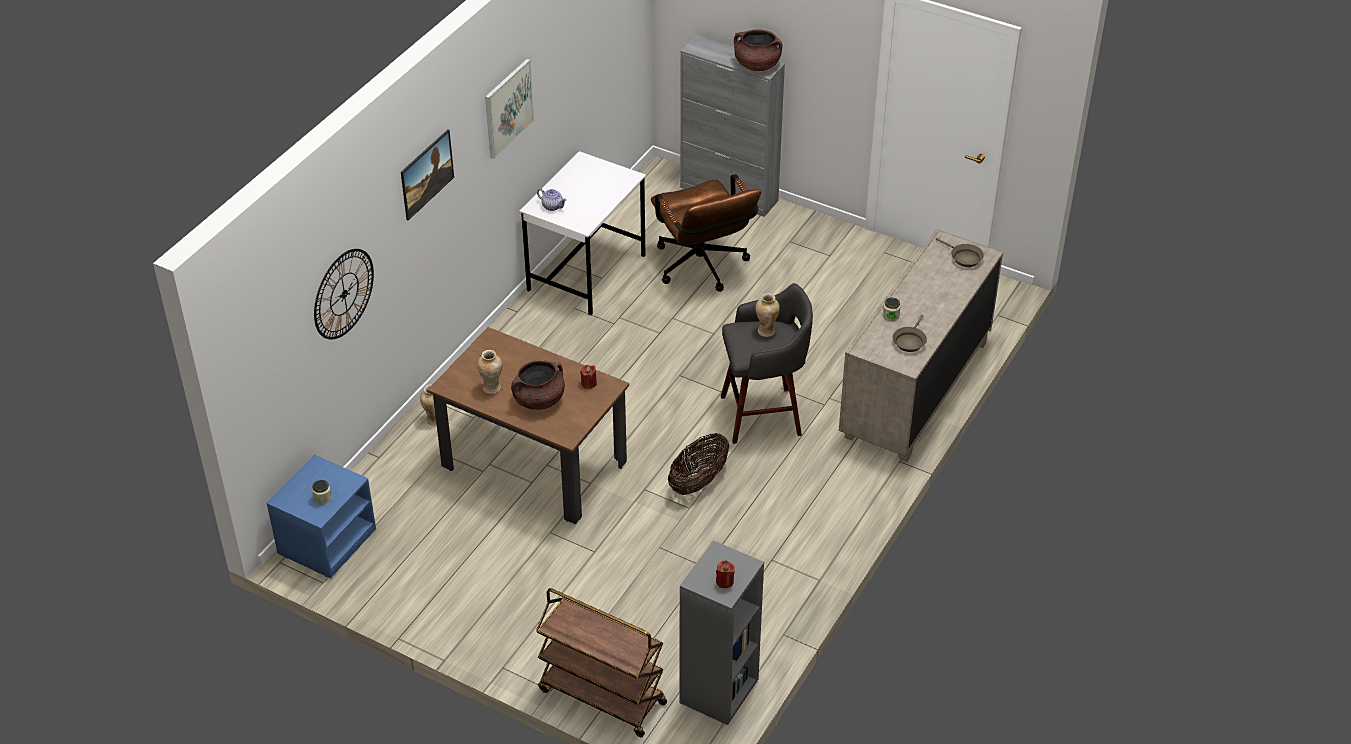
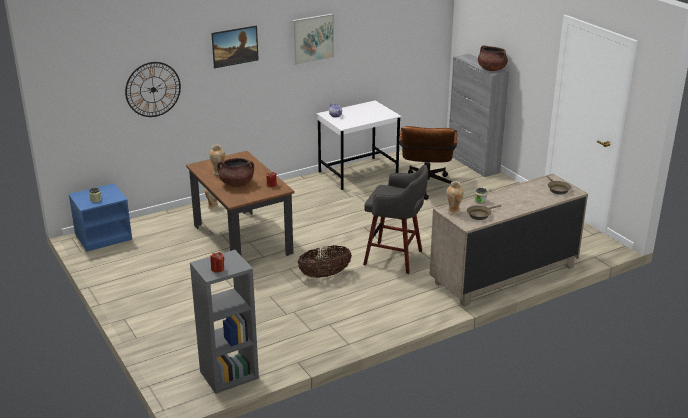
camera: 30 degrees right, 15 degrees down
(601, 697) = (160, 352): brown cart -> none
(766, 331) = (399, 192): vase -> vase (454, 212)

